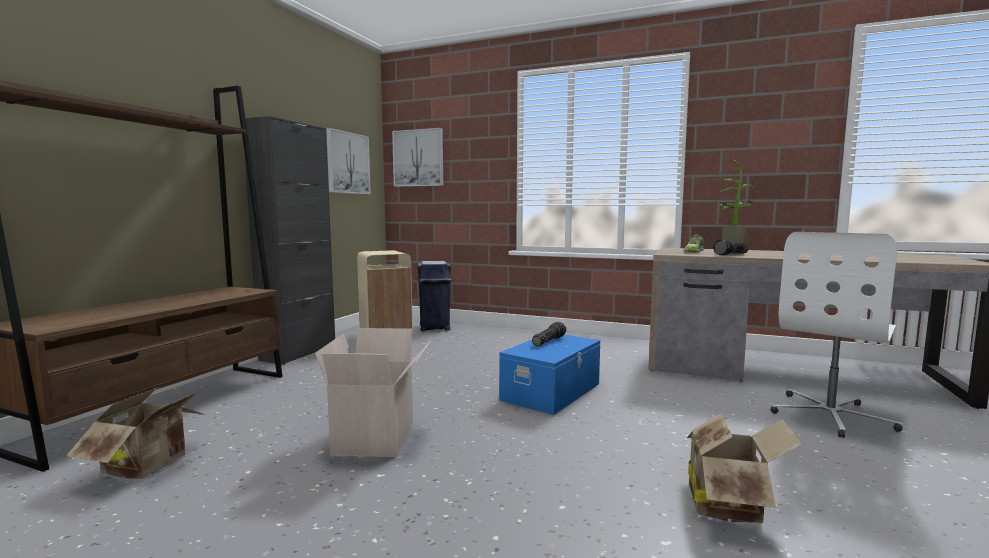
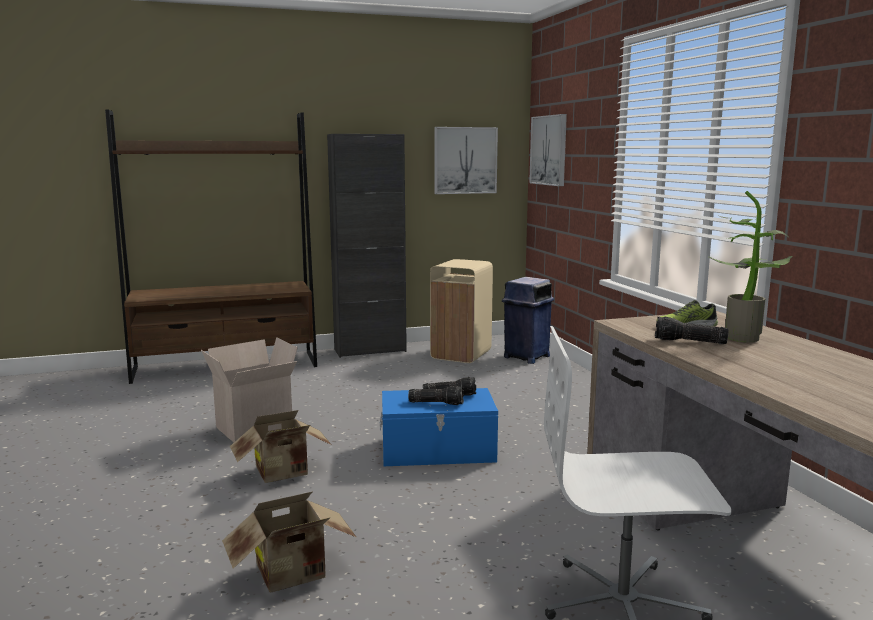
camera: 50 degrees right, 5 degrees up
(151, 465) = (157, 398): cardboard box -> cardboard box (284, 474)
(558, 347) = (437, 403): none -> flashlight

